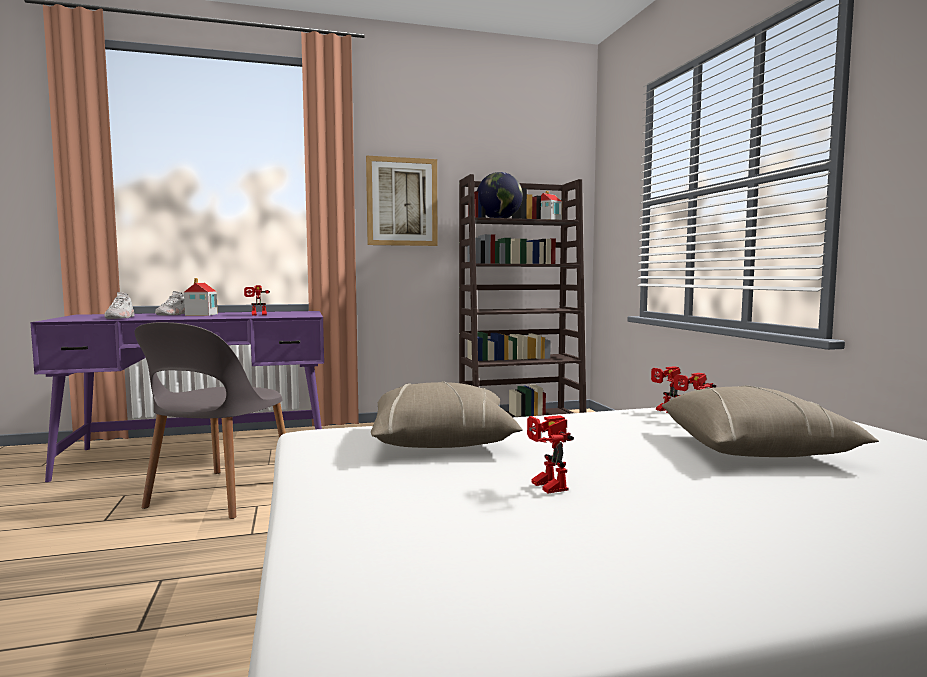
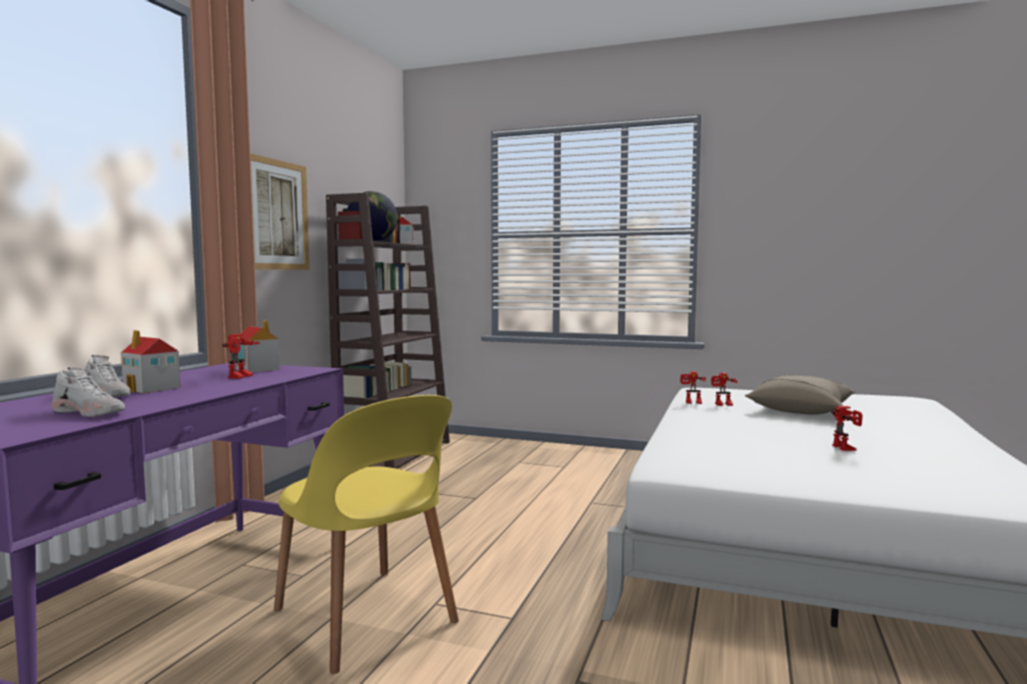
camera: 55 degrees left, 0 degrees up
(219, 495) = (366, 618): grey chair -> yellow chair
(293, 313) = (257, 369): none -> toy house
(443, 440) = (721, 448): beige pillow -> none
(543, 486) = (847, 448): toy robot -> toy robot turned 105 degrees counterclockwise

